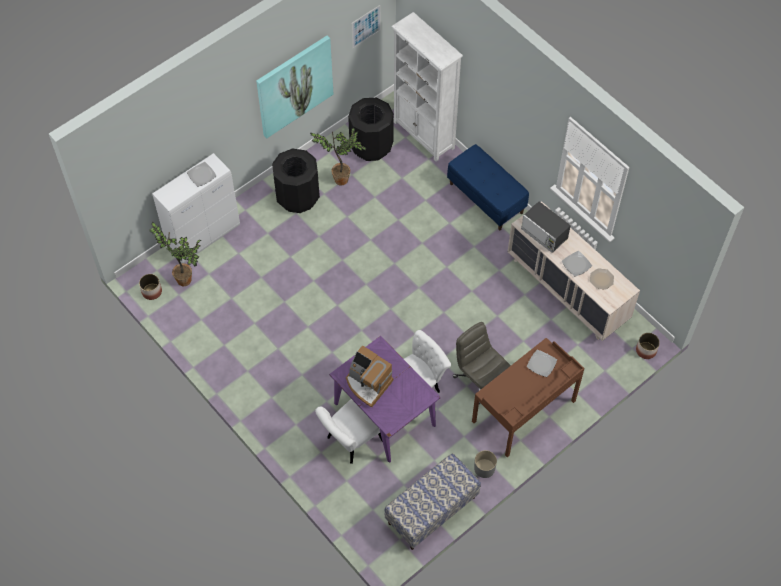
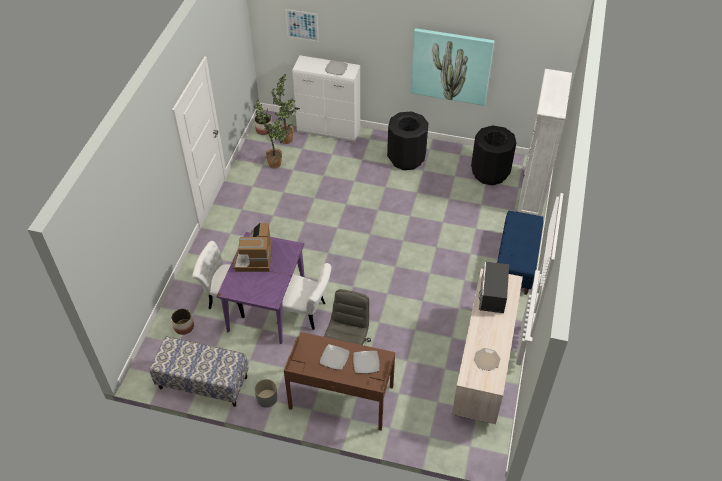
camera: 55 degrees right, 10 degrees down
(343, 179) = (446, 173): potted plant -> potted plant (276, 165)
(366, 26) = (537, 66): picture -> picture (302, 25)
(576, 264) = (484, 333): plate -> plate (335, 358)
(645, 350) = (477, 458): planter -> planter (184, 326)

